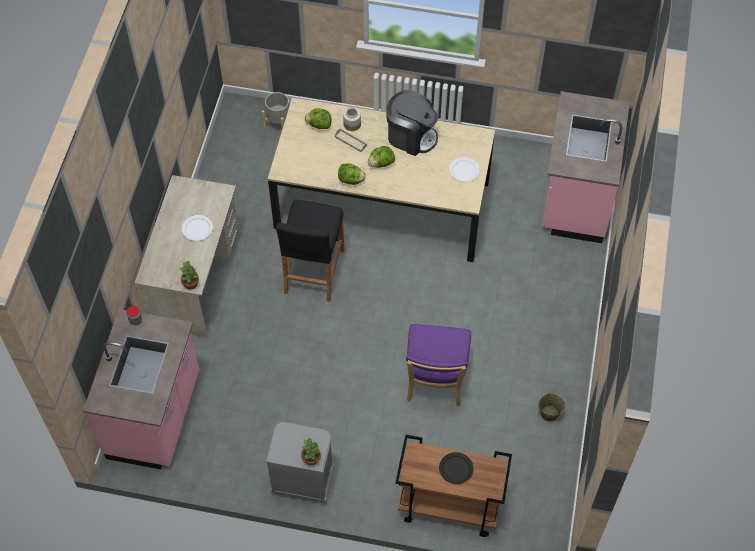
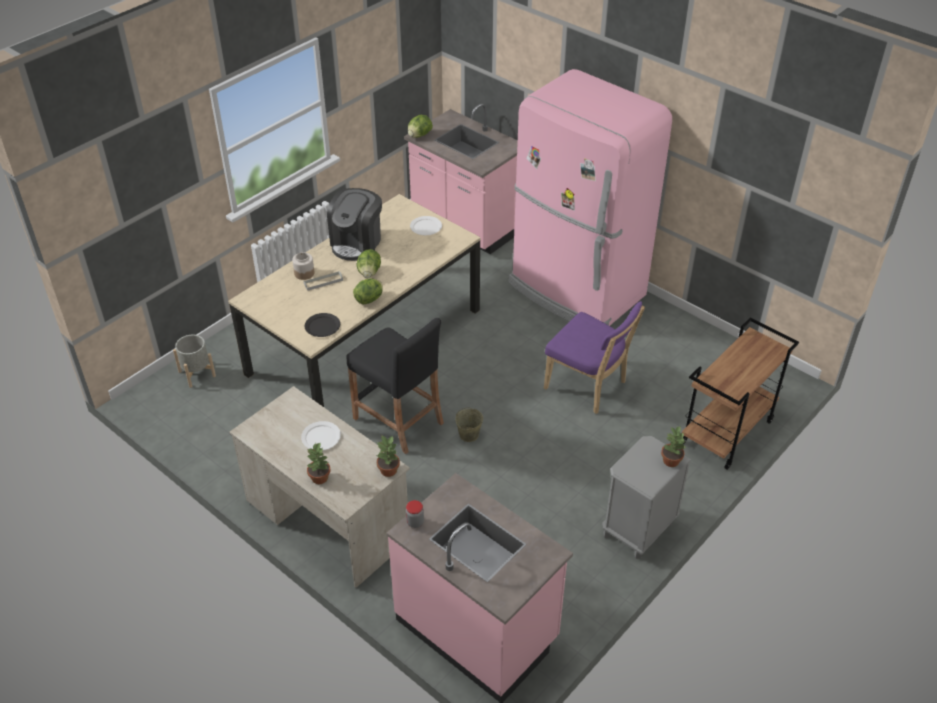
camera: 60 degrees left, 15 degrees down
(161, 248) = (320, 478): none -> potted plant
(319, 125) = (282, 295): lettuce -> lettuce (419, 135)
(411, 136) = (357, 243): coffee machine -> coffee machine turned 150 degrees clockwise
(456, 469) = (741, 363): black plate -> black plate (322, 326)
(549, 321) = (576, 291): none -> pink fridge
(549, 413) = (669, 330): beige bucket -> beige bucket (468, 435)

